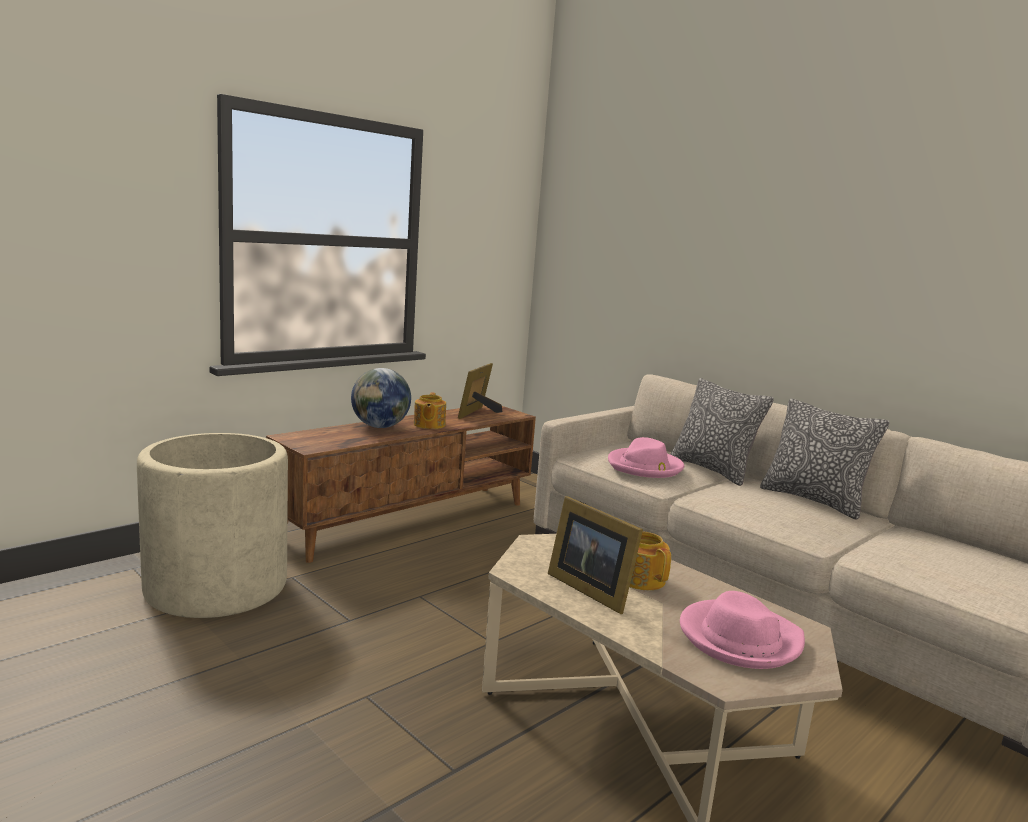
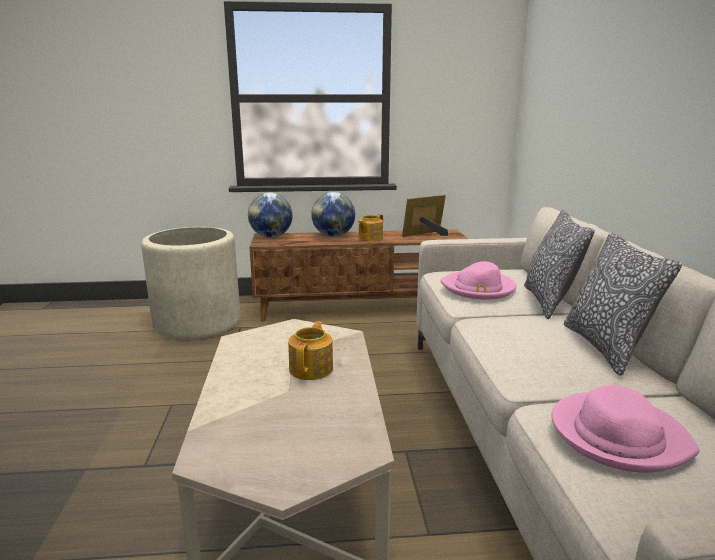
camera: 40 degrees right, 5 degrees up
(302, 437) = (271, 237): none -> globe
(590, 588) = (260, 364): picture frame -> none
(739, 638) = (287, 436): pink hat -> pink hat (617, 435)

